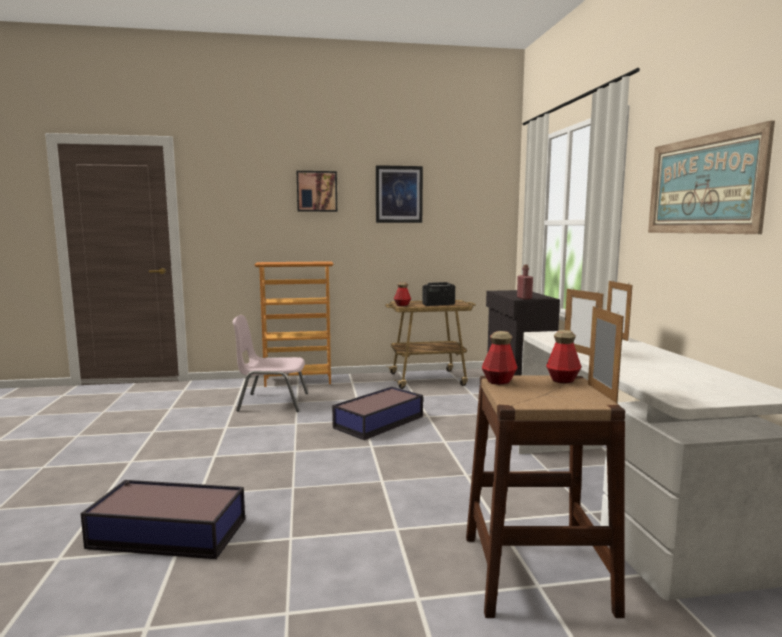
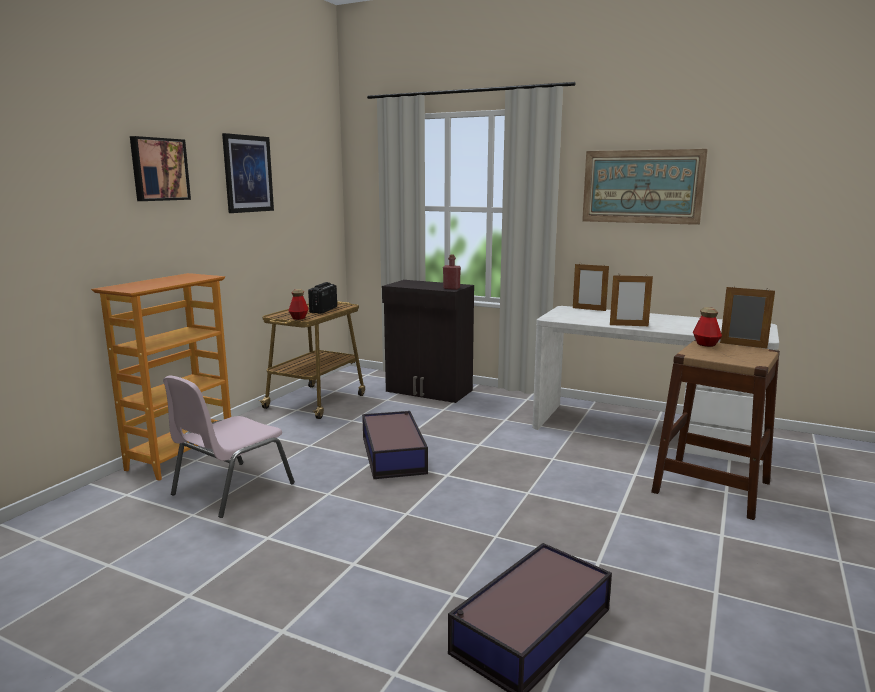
camera: 55 degrees left, 5 degrees up
(499, 381) = (697, 355): bottle -> none

